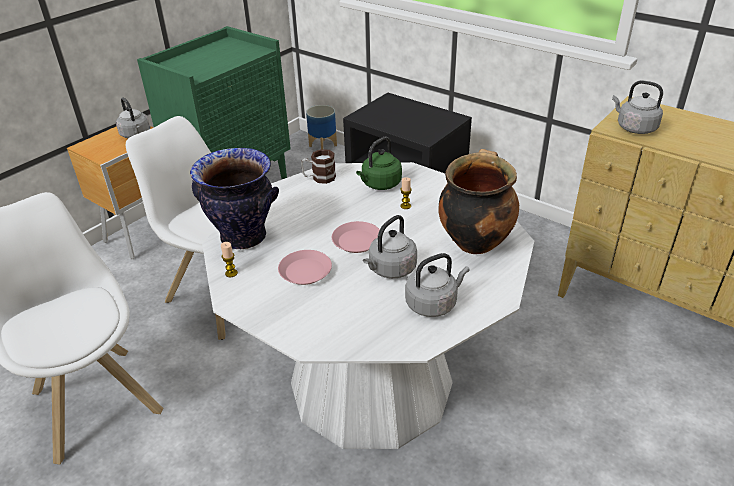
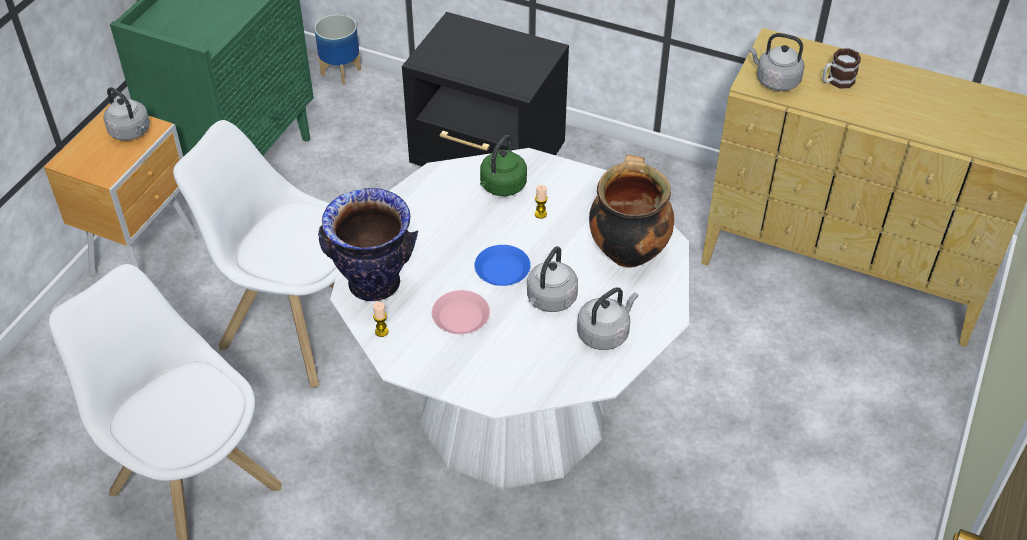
camera: 15 degrees left, 10 degrees up
(319, 178) = (427, 187): mug -> mug (836, 82)
(357, 241) = (502, 270): pink plate -> blue plate

